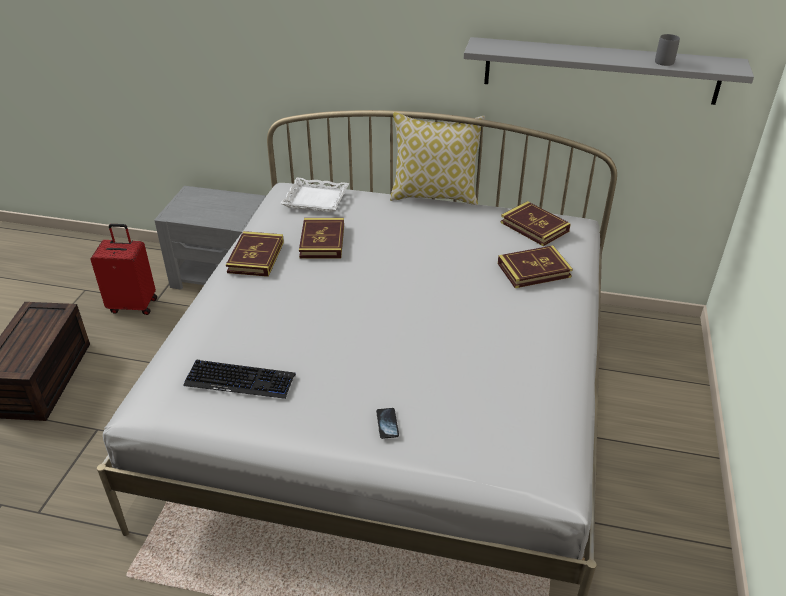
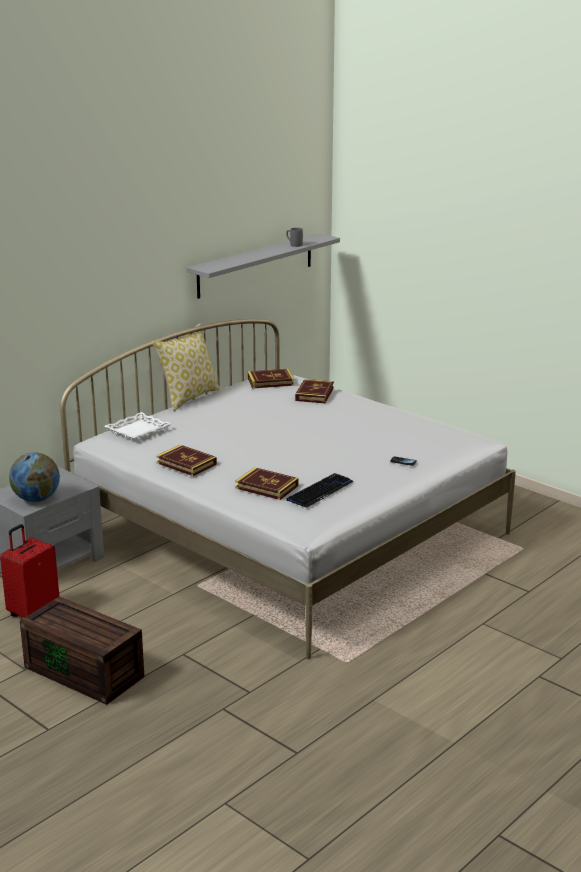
camera: 60 degrees left, 15 degrees down
(191, 212) = (36, 499): none -> globe
(322, 241) = (198, 440): book -> book (267, 487)

